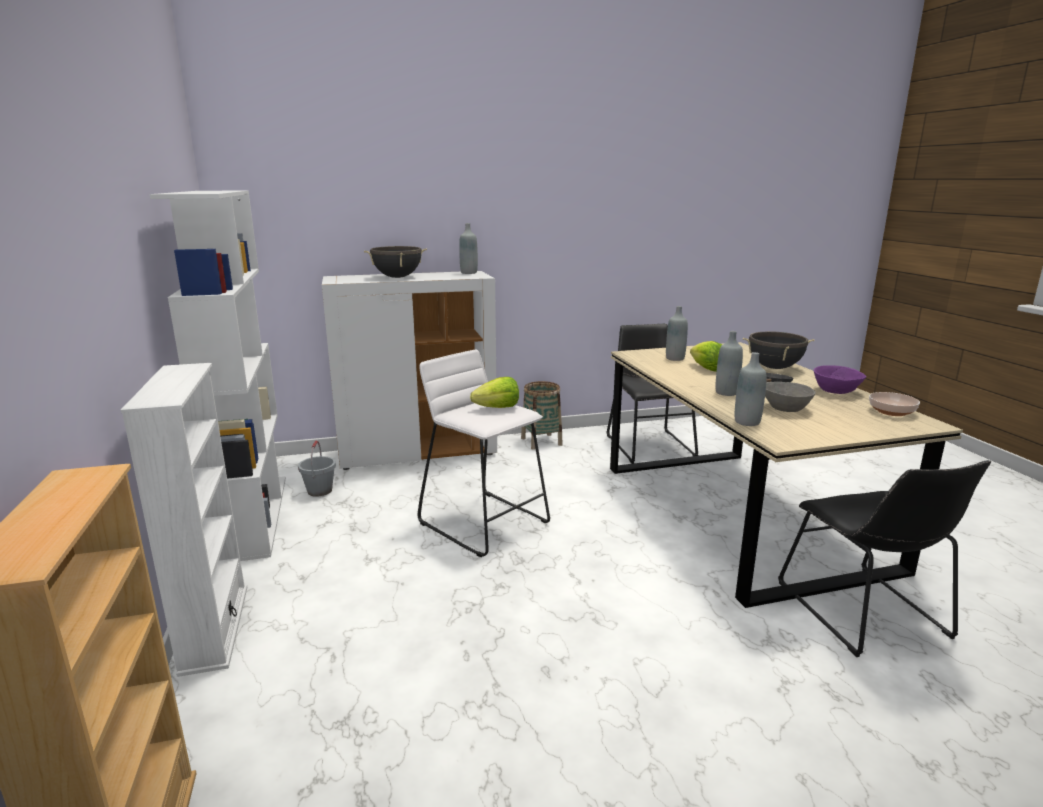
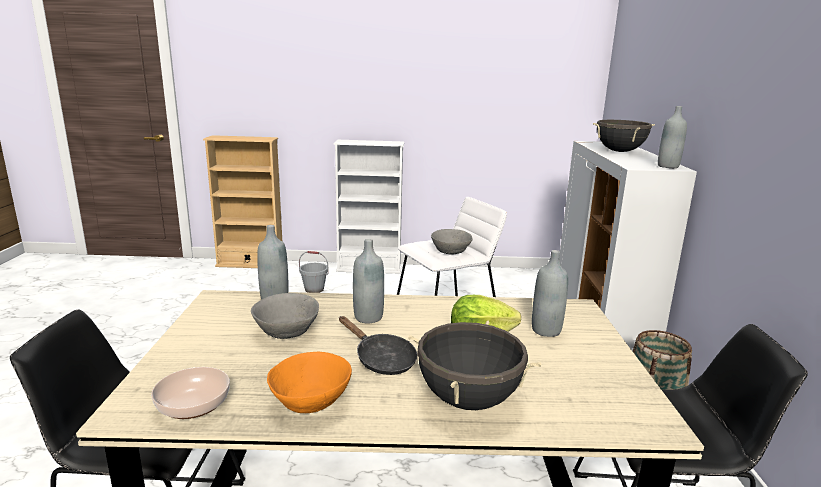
camera: 105 degrees right, 0 degrees up
(253, 516) = (485, 274): white bookcase -> none
(320, 491) = (519, 291): grey bucket -> grey bucket (314, 289)
(498, 408) = (450, 252): lettuce -> grey bowl
(835, 391) = (311, 401): purple bowl -> orange bowl

